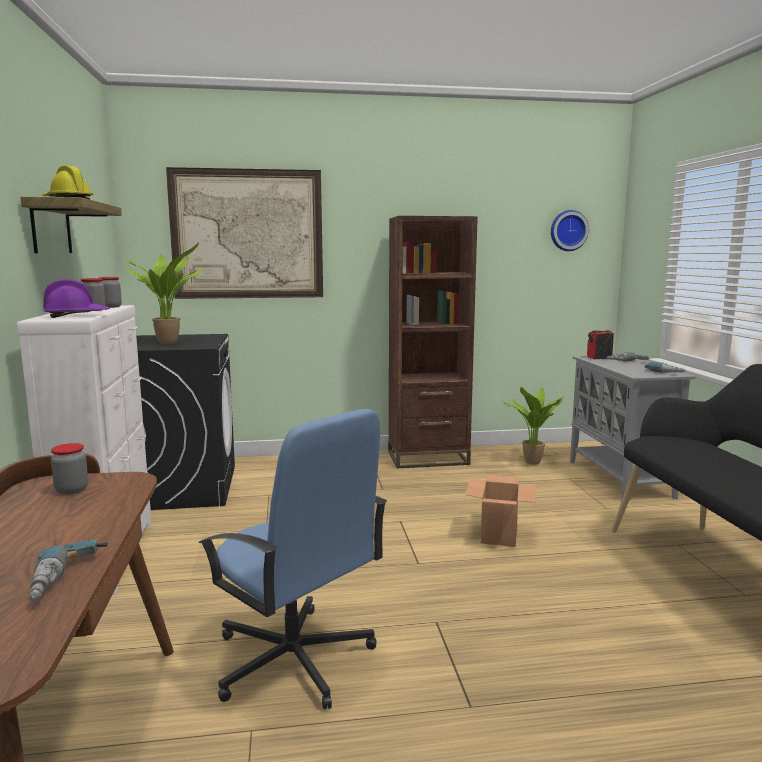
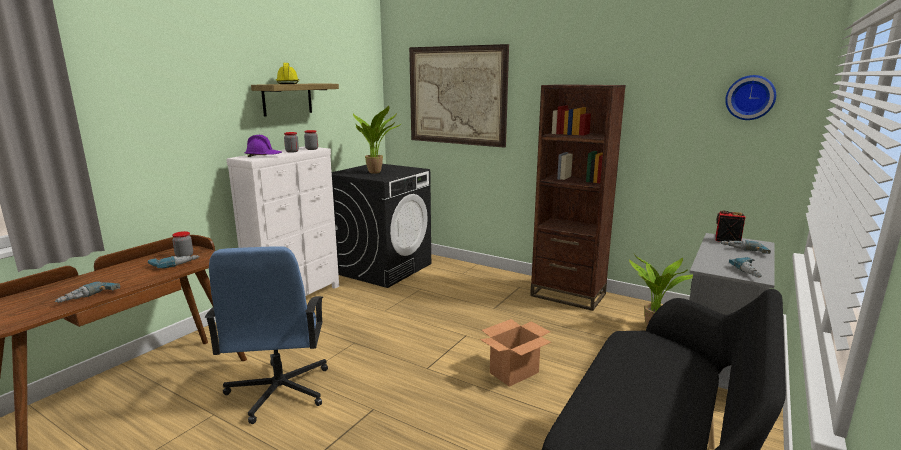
camera: 40 degrees right, 5 degrees up
(86, 501) = (174, 264): none -> power drill

